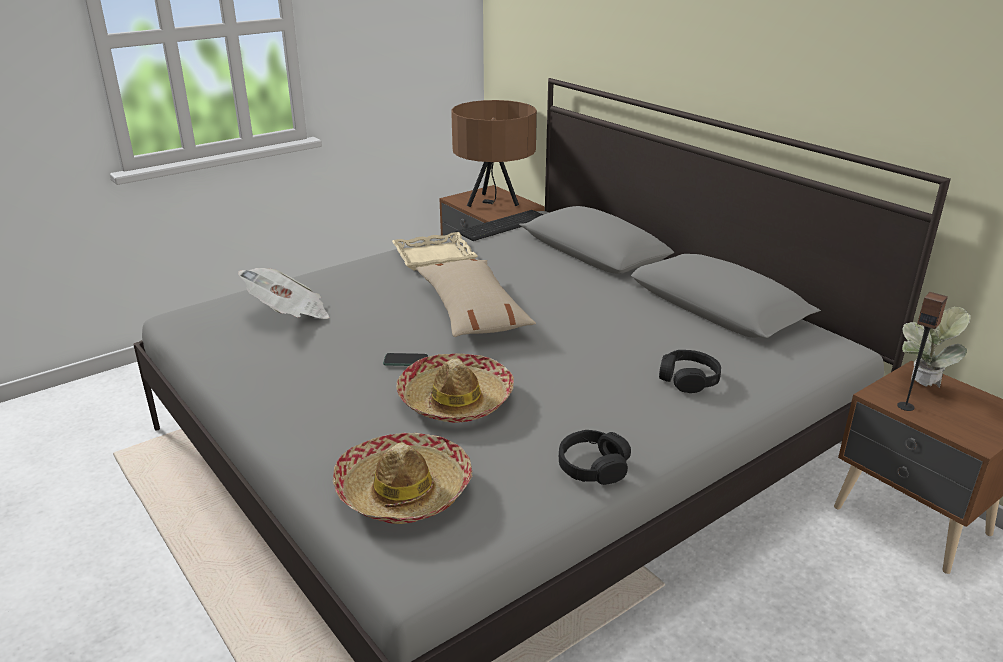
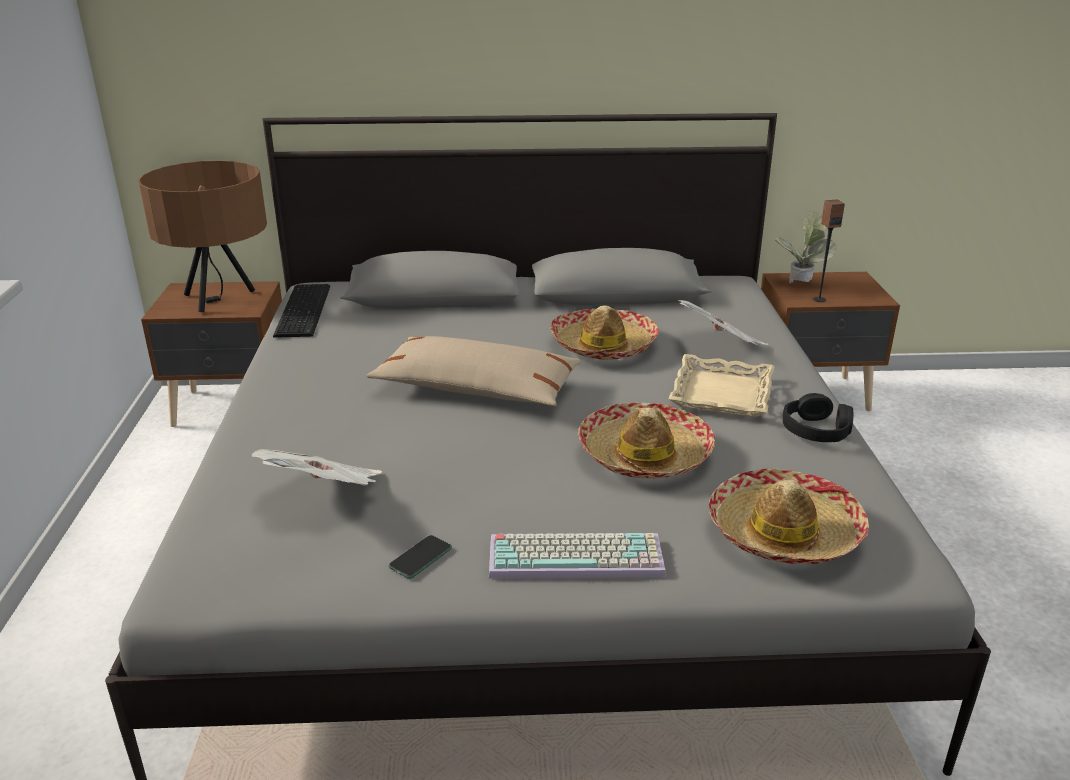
camera: 55 degrees left, 0 degrees up
(298, 415) = (577, 556): none -> keyboard
(405, 360) = (534, 456): phone -> phone (420, 558)
(434, 257) = (314, 367): beige tray -> beige tray (720, 393)
(608, 332) = (603, 345): none -> hat
(688, 379) = (721, 346): black headphones -> newspaper

